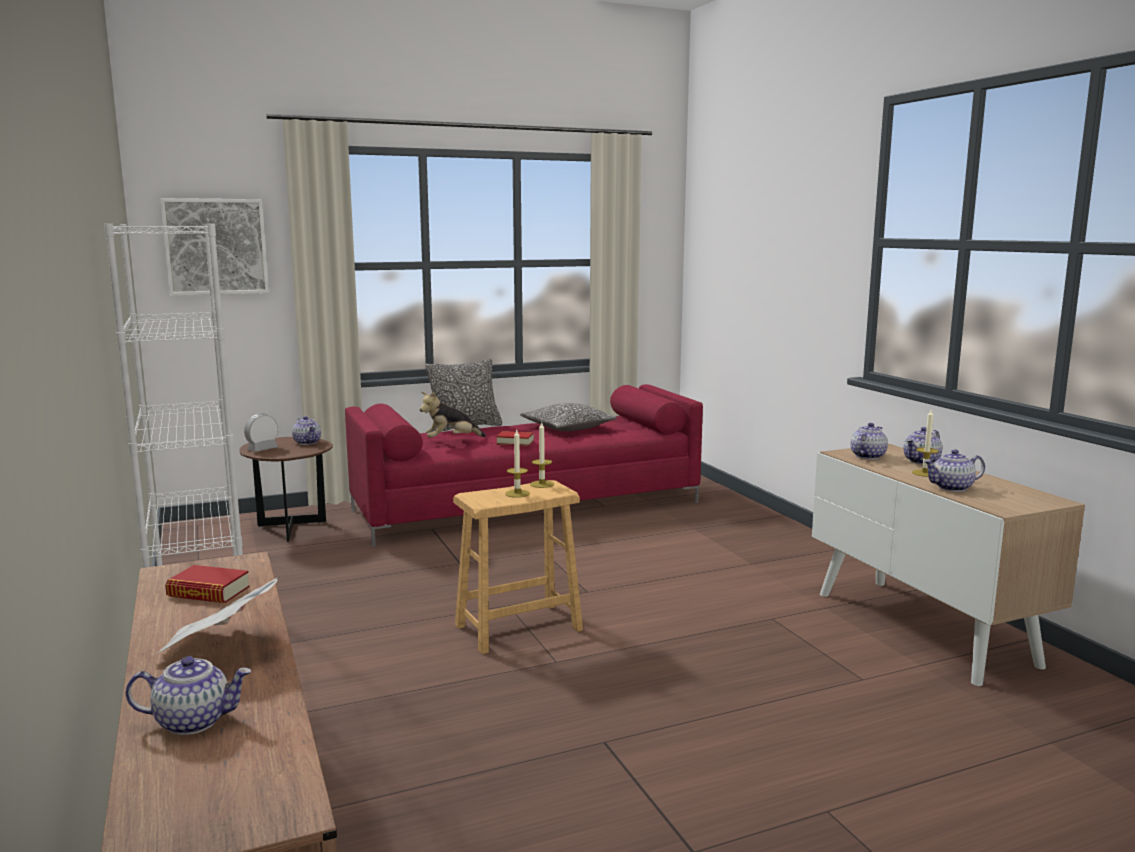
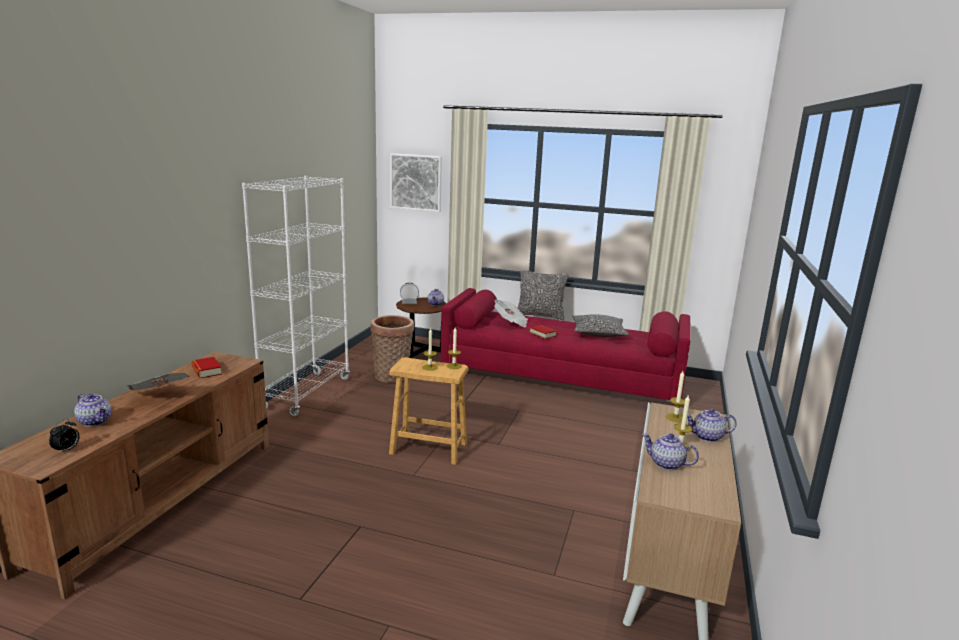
camera: 40 degrees right, 5 degrees up
(261, 773) = (67, 450): none -> alarm clock
(306, 570) = (392, 377): none -> basket
(451, 440) = (511, 323): plush toy -> newspaper
(867, 456) = (675, 418): teapot -> candle

